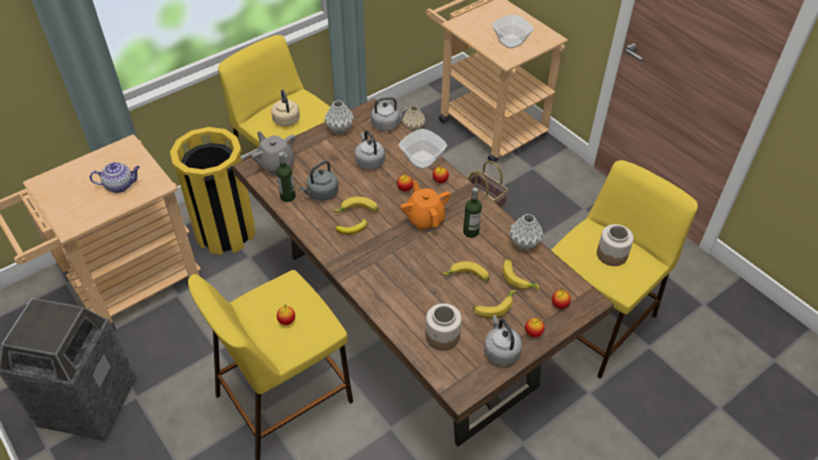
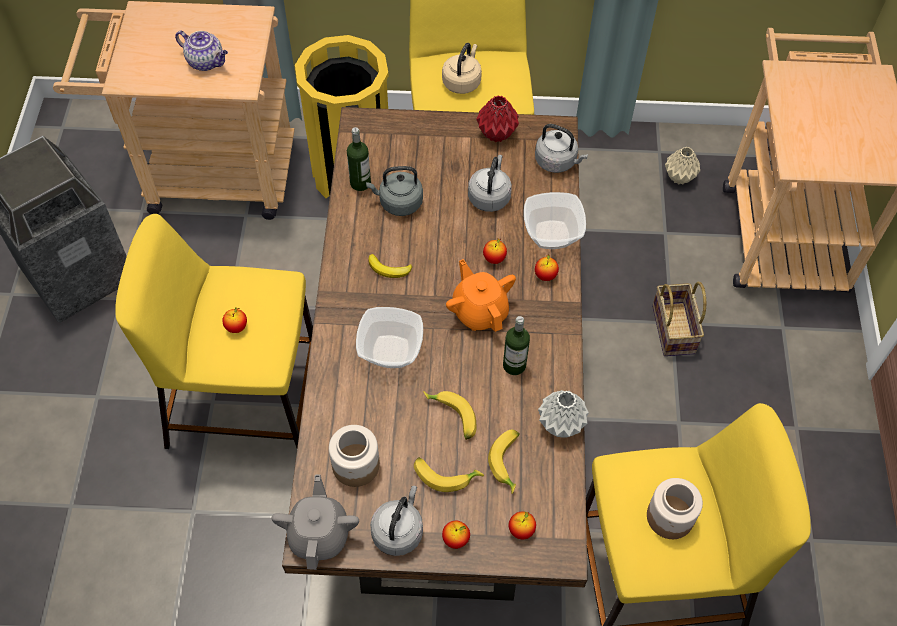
camera: 40 degrees right, 10 degrees up
(276, 164) = (386, 135): grey teapot -> grey teapot (319, 534)
(339, 129) = (496, 133): grey vase -> red vase
(357, 211) = (414, 251): banana -> none
(425, 218) = (479, 311): orange teapot -> orange teapot turned 45 degrees counterclockwise
(510, 41) = (829, 140): bowl -> bowl (390, 351)

